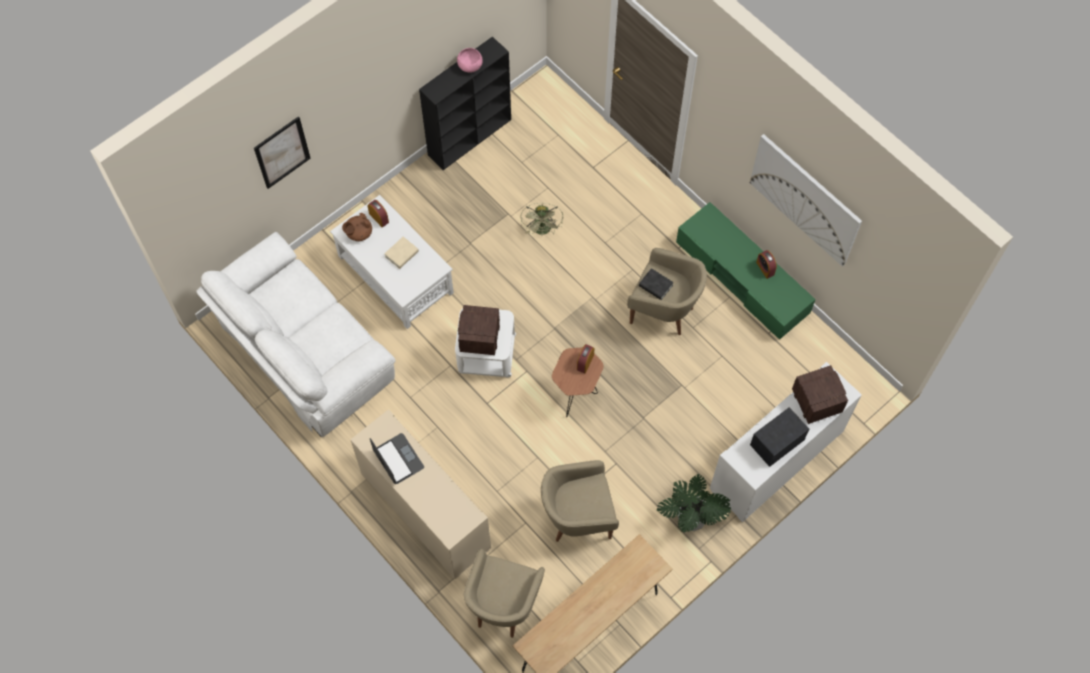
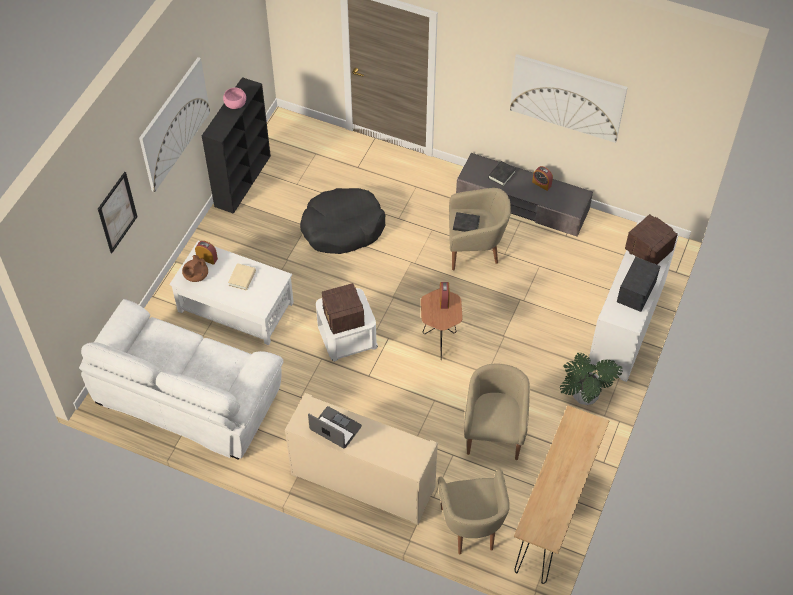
camera: 25 degrees left, 10 degrees down
(381, 75) = (174, 124): none -> picture
(542, 230) = (342, 228): green fan -> black dog bed
(577, 519) = (494, 434): beige armchair -> beige armchair turned 135 degrees clockwise
(728, 241) = (501, 175): none -> black book
(742, 278) = (522, 203): green tv stand -> grey tv stand

